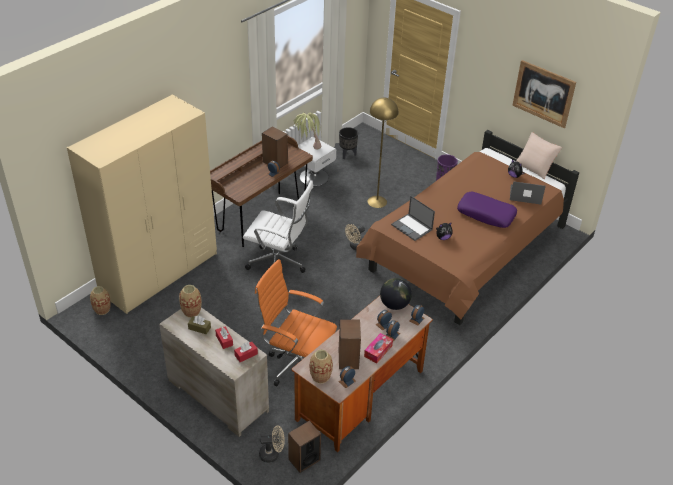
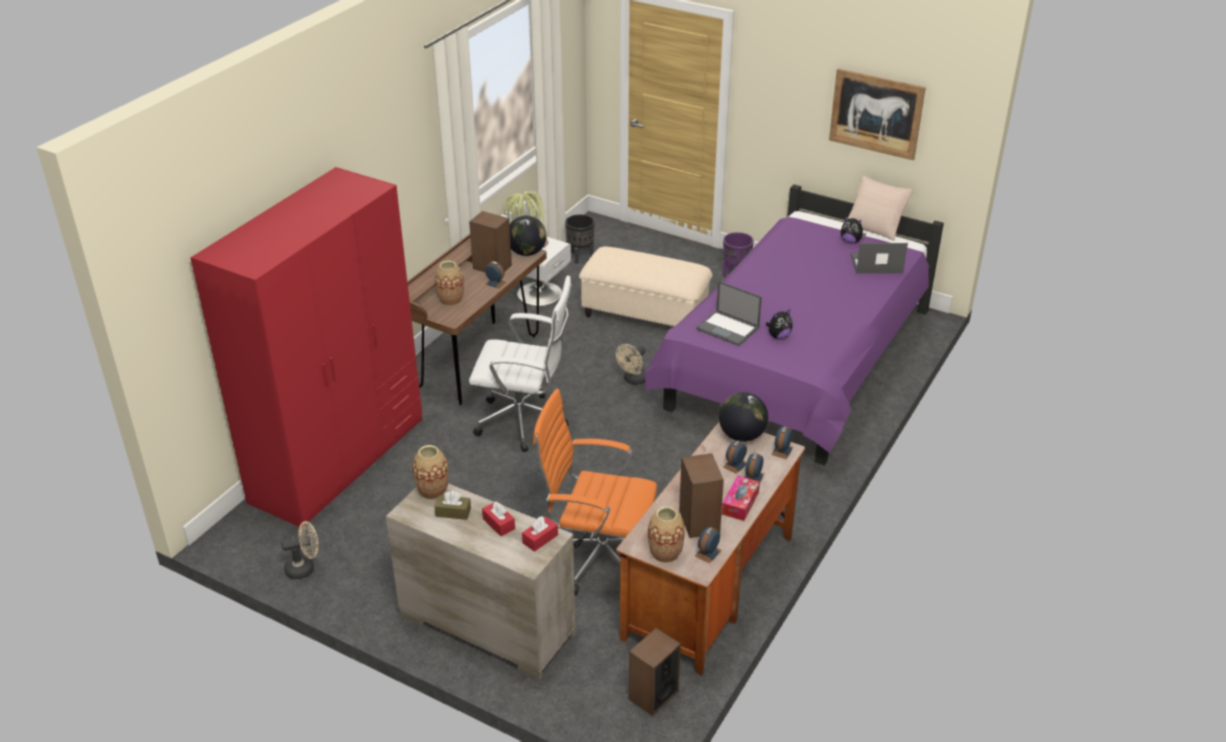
camera: 10 degrees left, 5 degrees down
(102, 309) = (261, 528): vase -> vase (450, 300)
(159, 272) = (339, 460): beige wardrobe -> red wardrobe
(272, 454) = (601, 696): beige fan -> beige fan (304, 568)
(300, 155) = (527, 253): none -> globe
(377, 201) = (645, 314): yellow floor lamp -> beige ottoman
(465, 251) = (797, 364): brown bed -> purple bed
(486, 214) = (830, 297): purple pillow -> none

